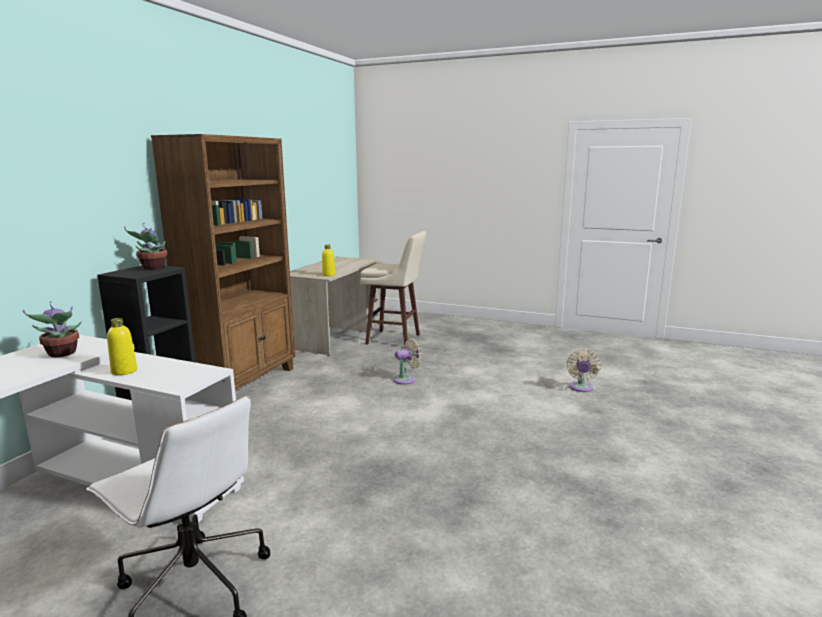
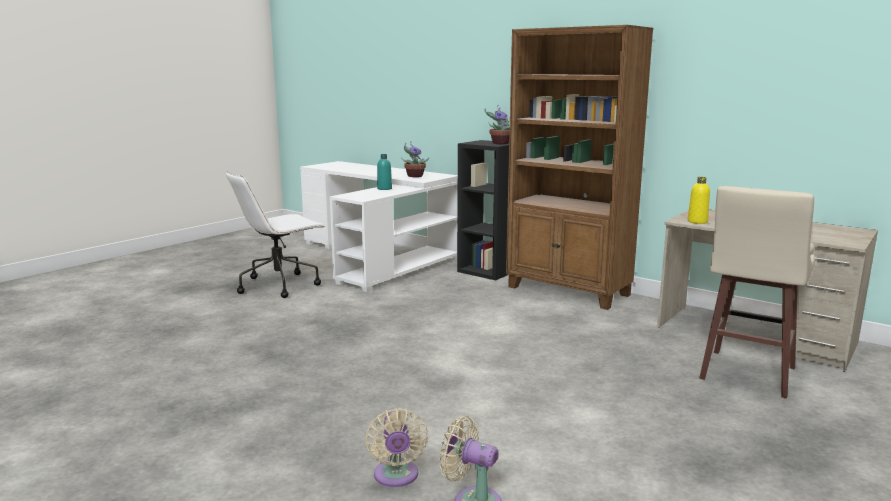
camera: 105 degrees right, 0 degrees up
(124, 371) = (384, 188): yellow bottle -> turquoise bottle
(406, 379) = (557, 363): beige fan -> beige fan (396, 477)

